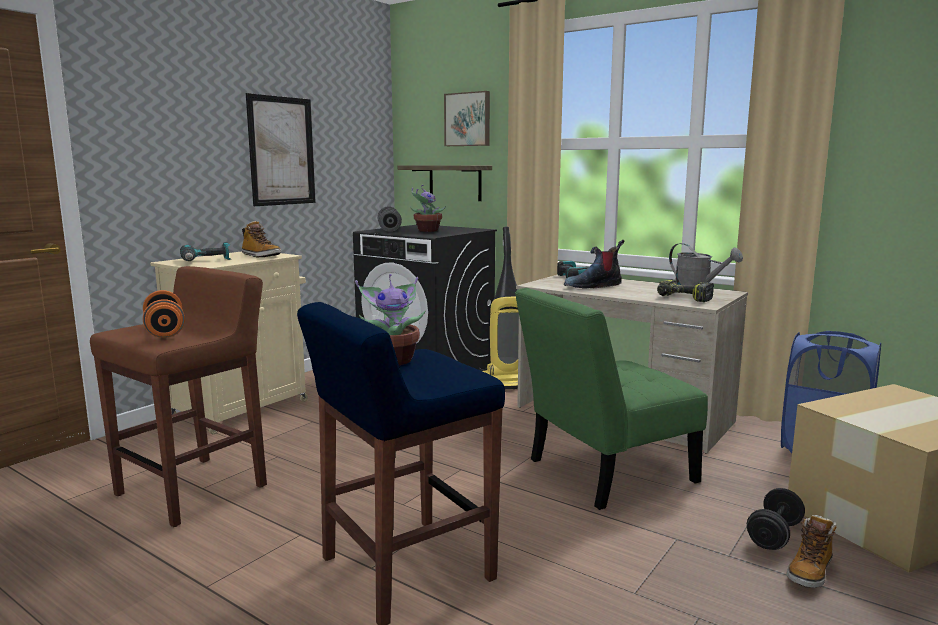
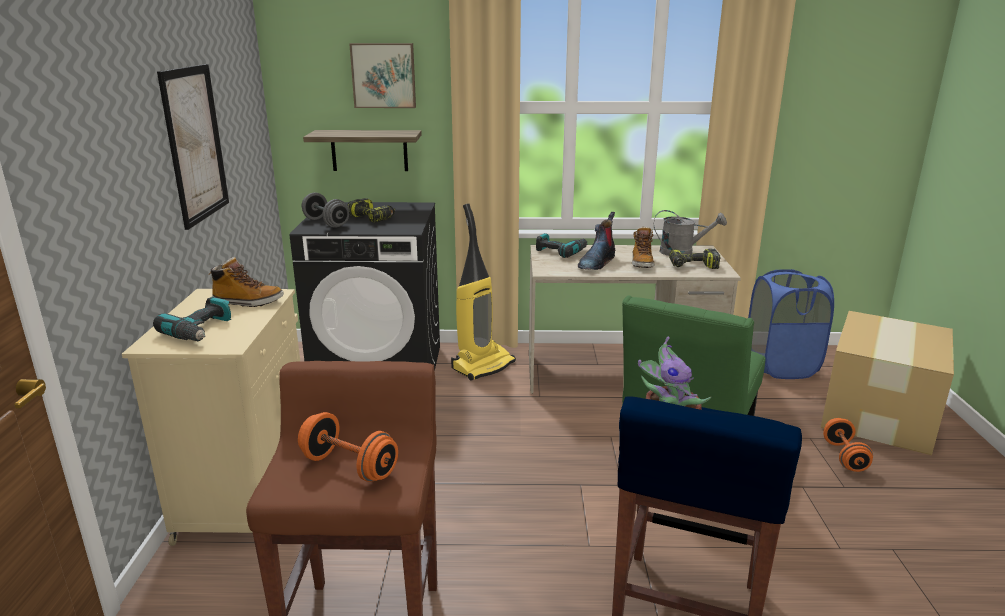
camera: 35 degrees left, 10 degrees up
(426, 231) = (373, 218): potted plant -> power drill
(774, 535) = (844, 456): black dumbbell -> orange dumbbell
(810, 572) = (894, 479): boot -> boot (641, 263)

